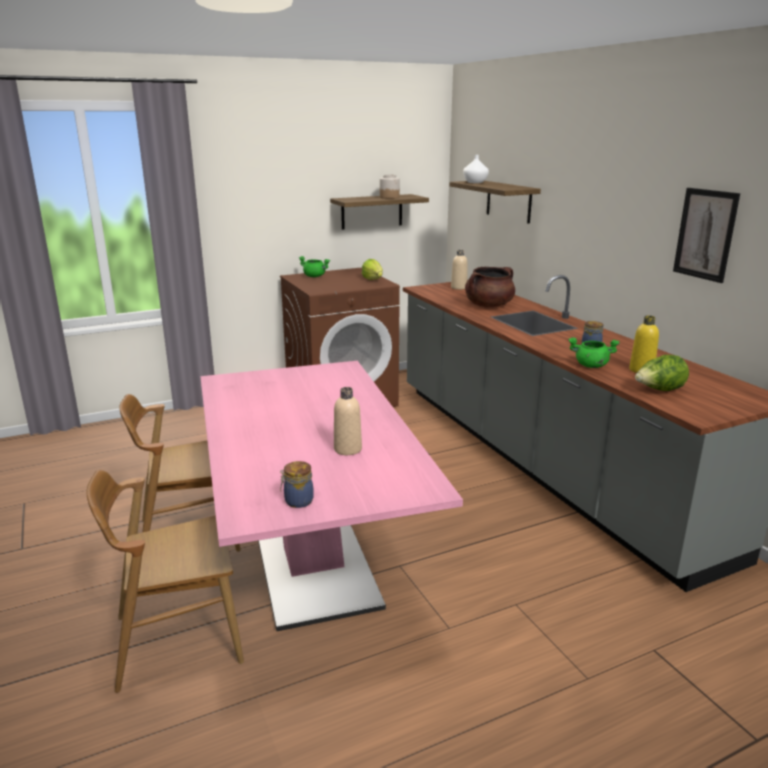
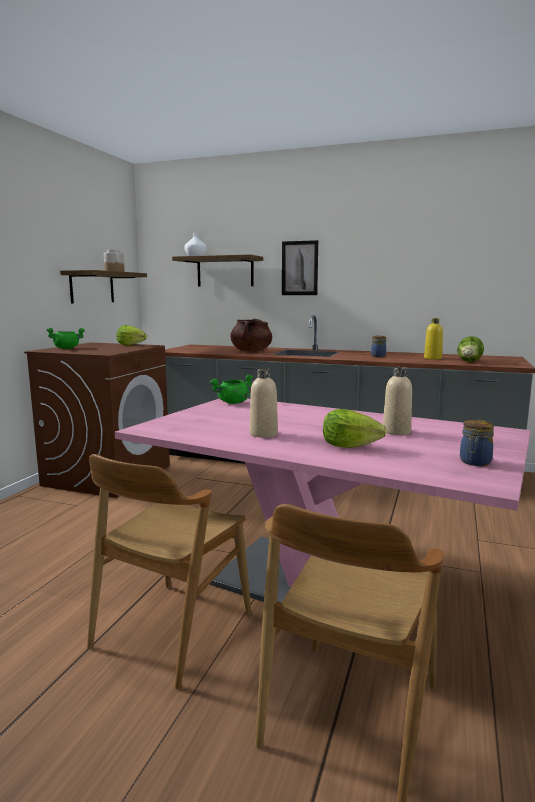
camera: 45 degrees left, 10 degrees down
(273, 447) = (349, 446): none -> lettuce
(459, 287) = (197, 347): beige bottle -> beige bottle (263, 434)
(590, 365) = (406, 360): green cooking pot -> green cooking pot (233, 403)
(705, 234) = (429, 267): picture -> picture (299, 268)

